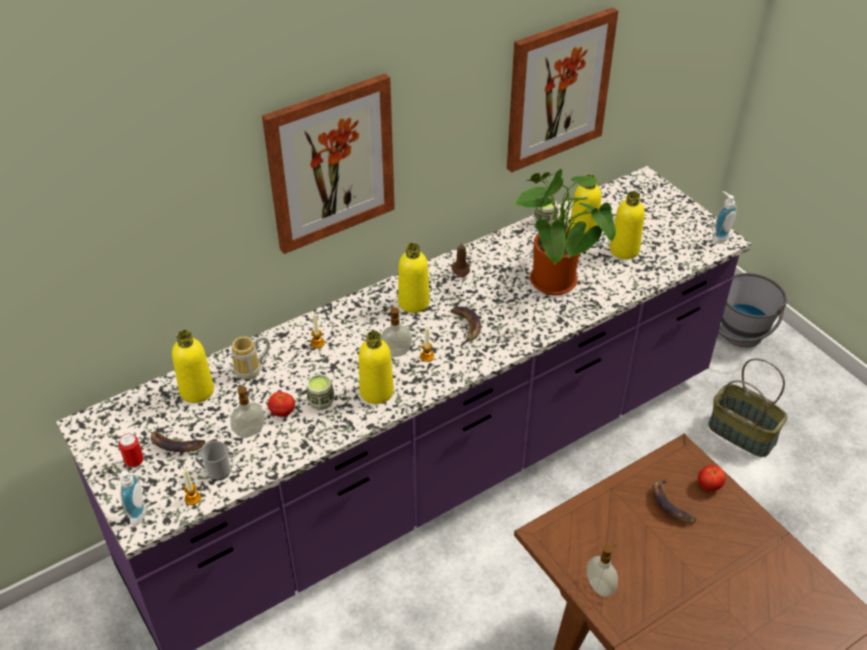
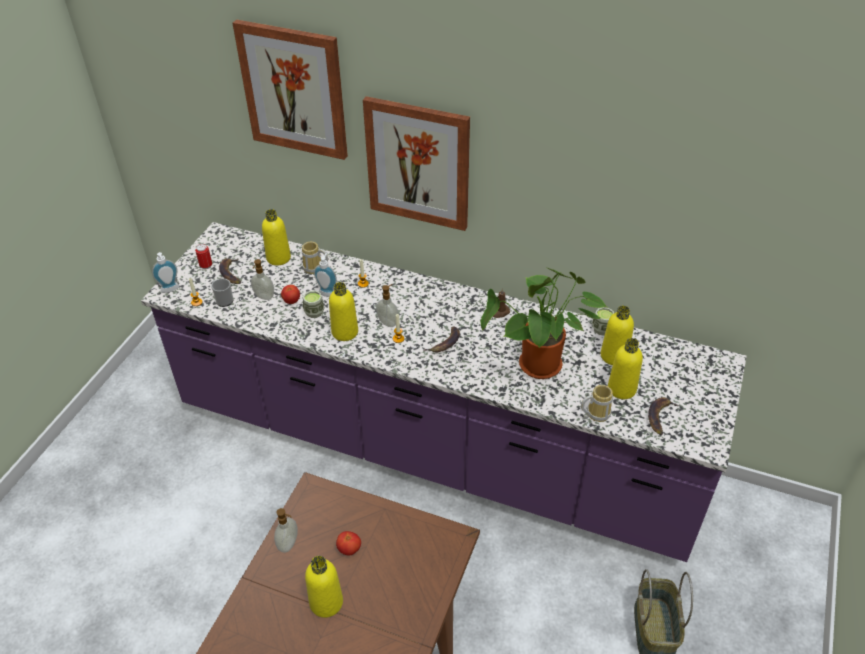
camera: 55 degrees right, 0 degrees up
(413, 302) = (443, 306): yellow bottle -> yellow bottle (326, 602)
(558, 89) = (647, 223): picture -> picture (294, 90)
(638, 281) = (594, 413): none -> mug
(670, 504) = (397, 552): banana -> banana (660, 416)
(709, 485) = (437, 570): tomato -> tomato (349, 549)
(718, 237) = (707, 441): soap dispenser -> soap dispenser (328, 292)
(738, 338) = (762, 575): grey bucket -> none

